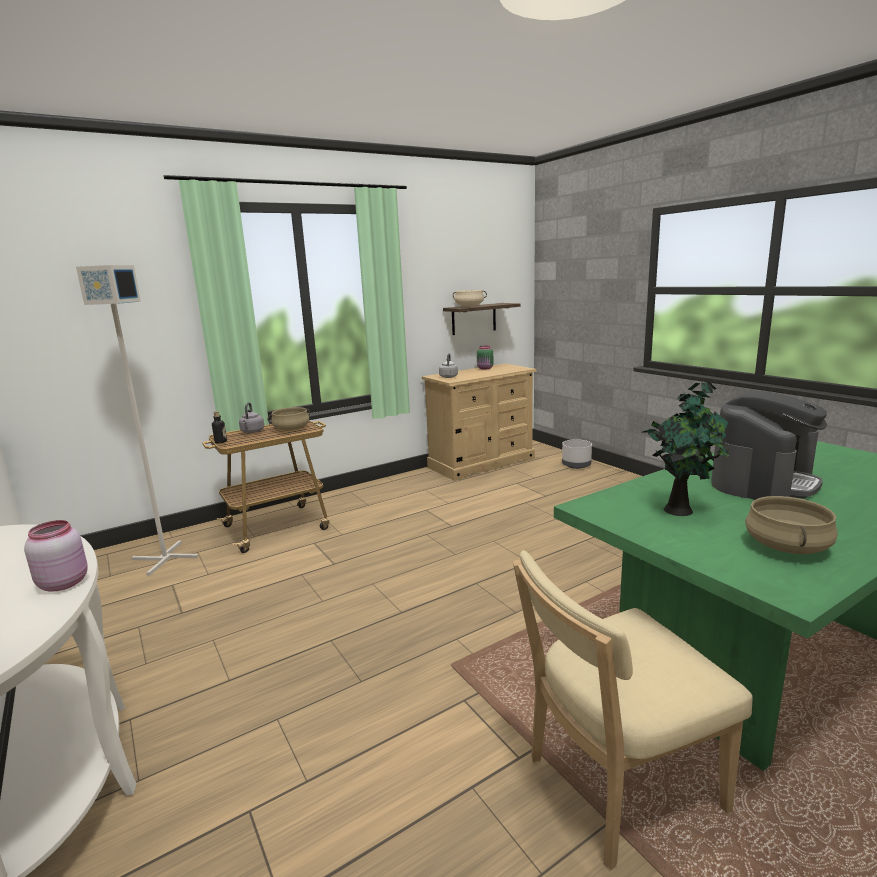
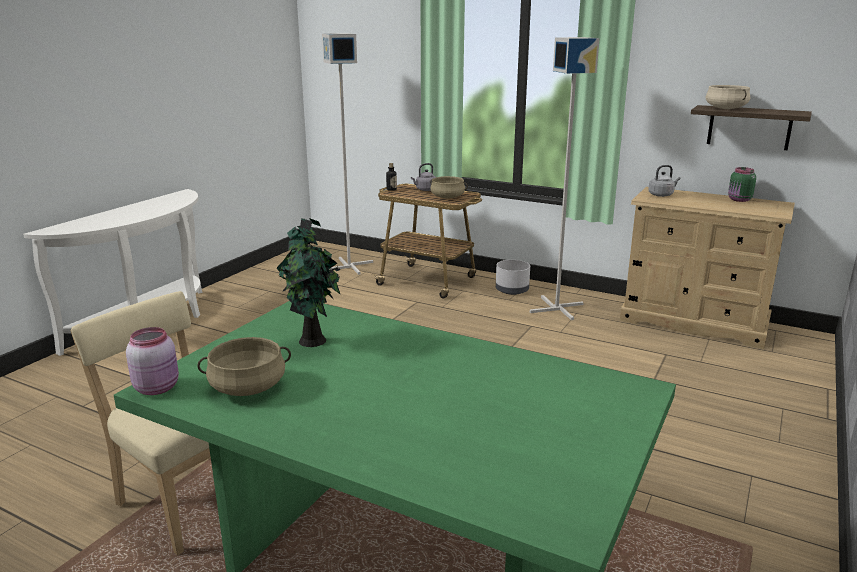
camera: 60 degrees right, 5 degrees up
(64, 583) = (132, 219): pink jar -> pink jar (158, 387)
(408, 493) = (557, 308): none -> grey floor lamp
(576, 465) = (790, 380): grey planter -> grey planter (512, 290)
(763, 481) = (430, 377): coffee machine -> none

